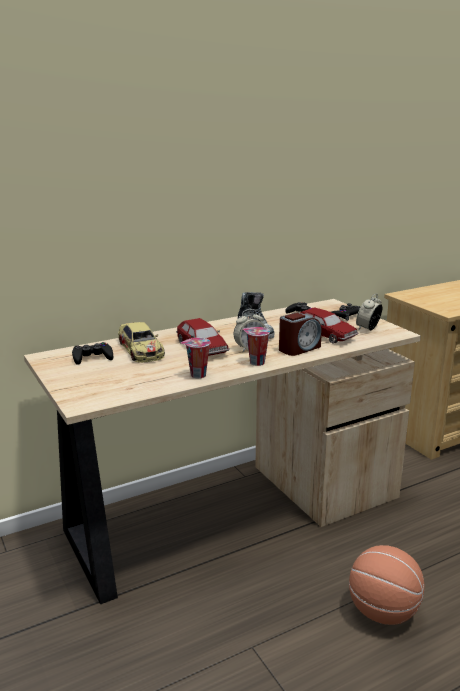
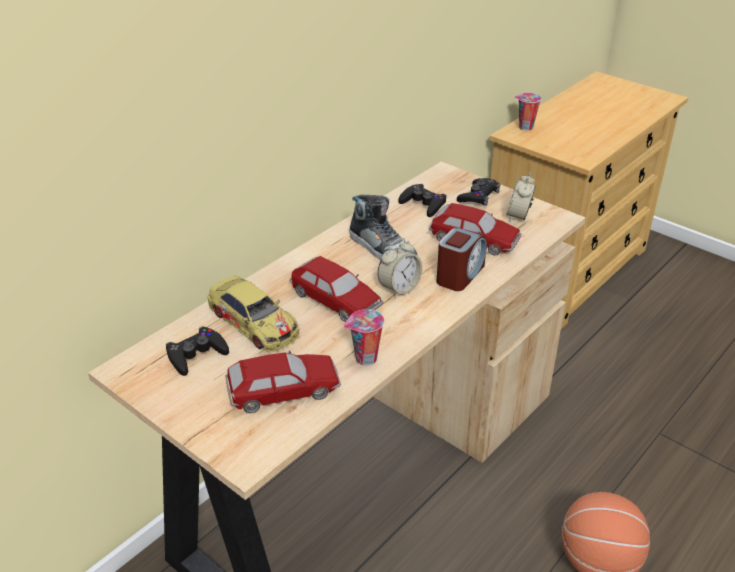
camera: 20 degrees left, 15 degrees up
(131, 380) = (283, 390): none -> toy car
(256, 363) = (424, 315): cup -> cup (524, 127)

